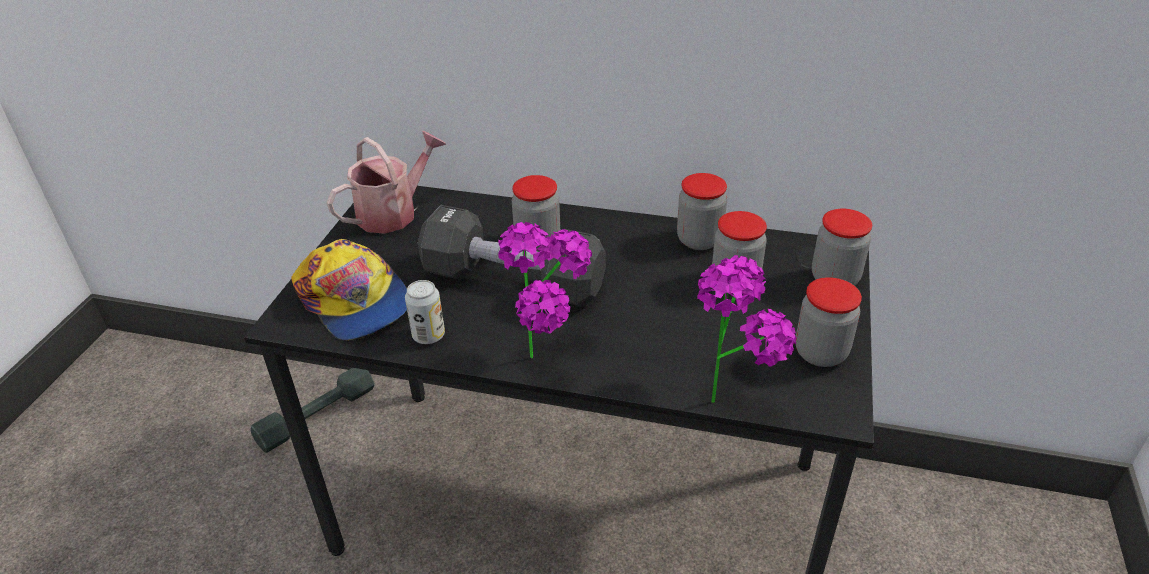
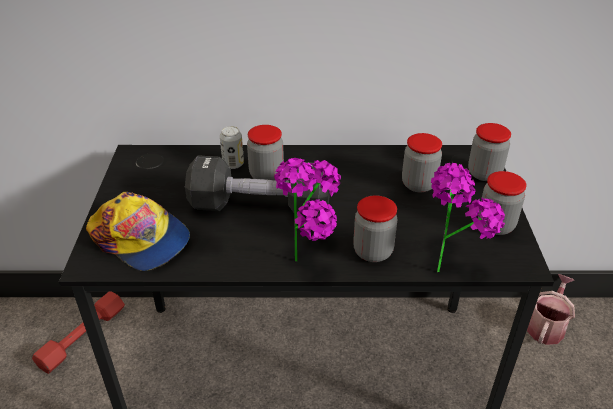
camera: 15 degrees left, 0 degrees up
(317, 415) = (82, 337): grey dumbbell -> red dumbbell
(394, 212) = (146, 167): watering can -> watering can (546, 326)
(428, 335) = (211, 257): can -> can (233, 164)
(699, 240) = (382, 158): jar -> jar (373, 252)

